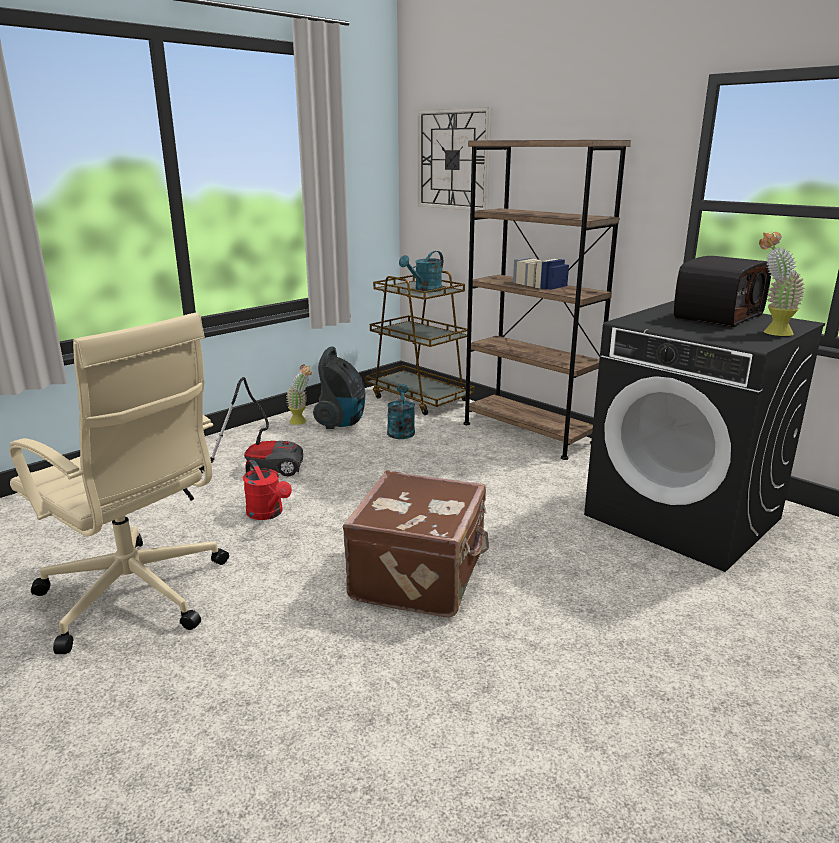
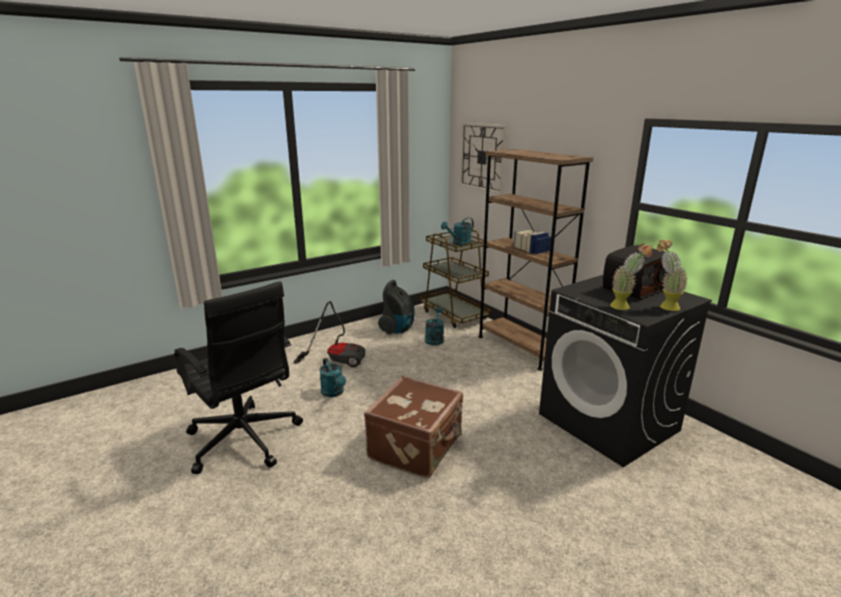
camera: 10 degrees right, 0 degrees up
(137, 596) = (244, 441): beige office chair -> black office chair
(268, 514) = (334, 393): red watering can -> turquoise watering can
(301, 422) = (371, 327): potted plant -> potted plant (624, 307)

